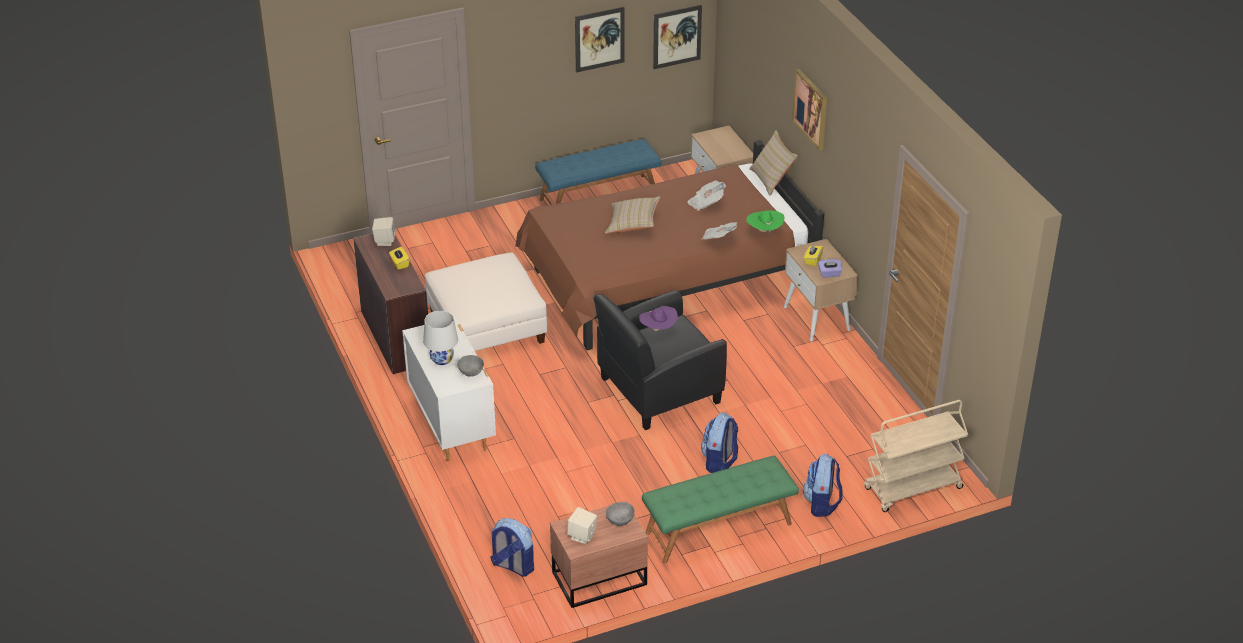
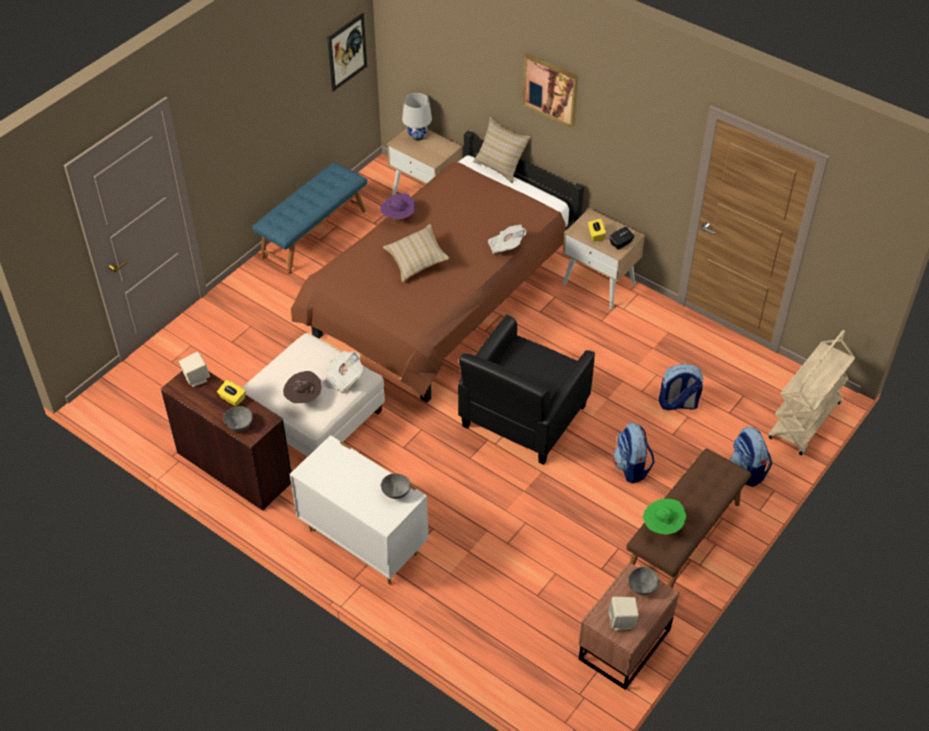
camera: 30 degrees left, 10 degrees up
(389, 282) = (239, 425): none -> grey bowl
(442, 359) = (356, 490): white table lamp -> white table lamp (417, 135)
(467, 294) = (303, 398): none -> brown hat
(512, 566) = (538, 671): backpack -> backpack (678, 404)
(599, 39) = (286, 80): picture -> none
(658, 329) = (510, 361): purple hat -> purple hat (398, 218)
(706, 203) = (465, 213): newspaper -> newspaper (343, 379)
(719, 529) = (684, 538): green bench -> brown bench
(764, 231) = (539, 222): green hat -> green hat (662, 526)
(829, 274) = (621, 243): purple tissue box -> black tissue box

